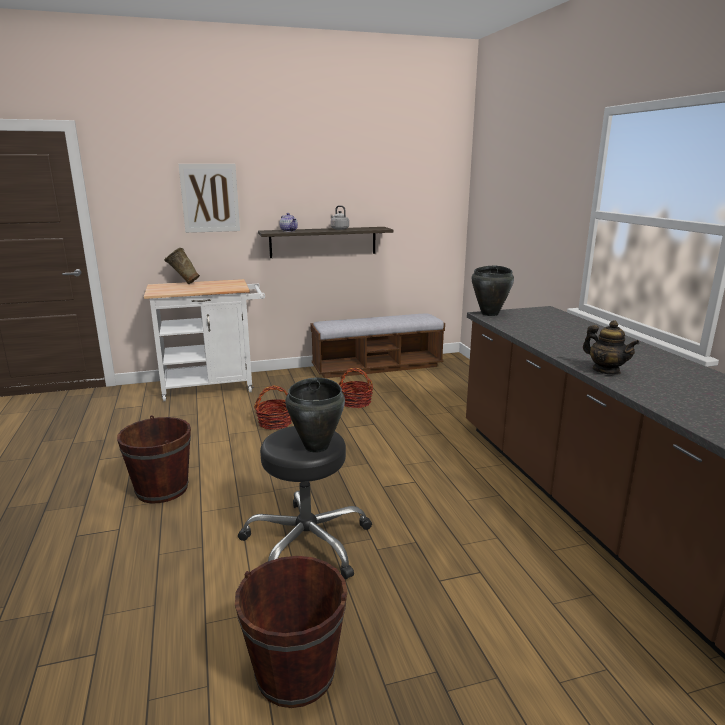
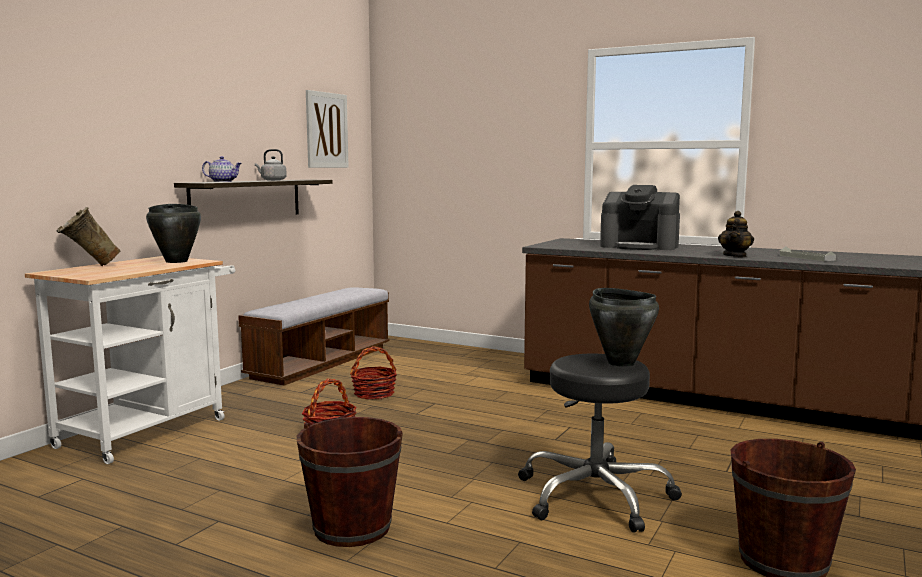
camera: 45 degrees left, 10 degrees down
(210, 198) = (112, 132): picture -> picture (326, 130)
(490, 314) = (544, 245): black cooking pot -> black cooking pot (177, 261)
(571, 333) = (640, 246): none -> coffee machine
(606, 371) = (735, 256): teapot -> teapot turned 105 degrees clockwise
(681, 396) = (806, 258): none -> grey tray

